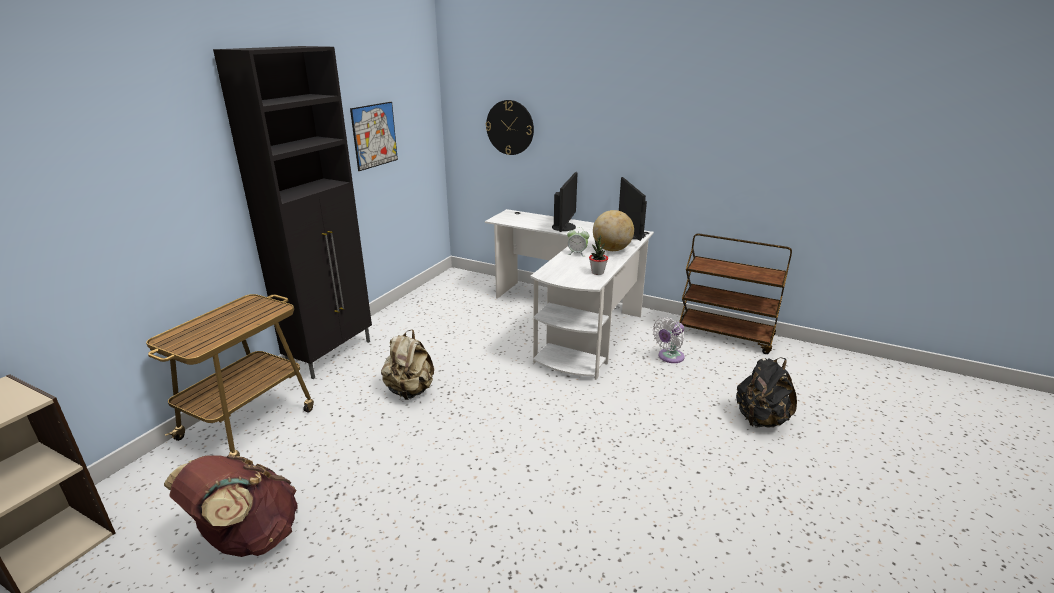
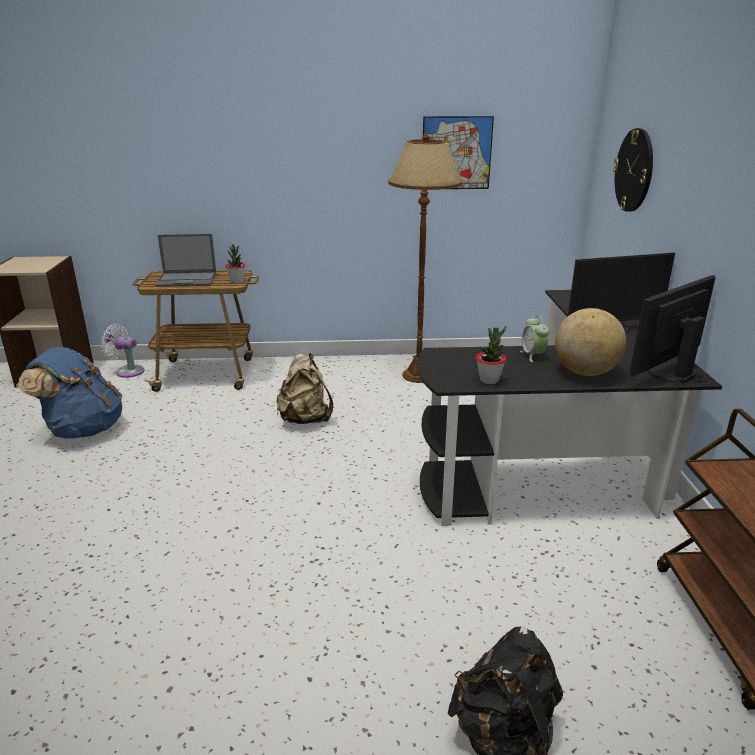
camera: 60 degrees right, 0 degrees up
(218, 327) = (187, 279): none -> laptop
(248, 538) = (83, 429): brown backpack -> blue backpack
(270, 306) = (237, 281): none -> potted plant
(332, 355) = (325, 364): black cabinet -> none
(410, 323) = (418, 375): none -> brown floor lamp
(572, 321) = (559, 465): white desk -> black desk
(669, 357) = (576, 579): white fan -> white fan (127, 371)

